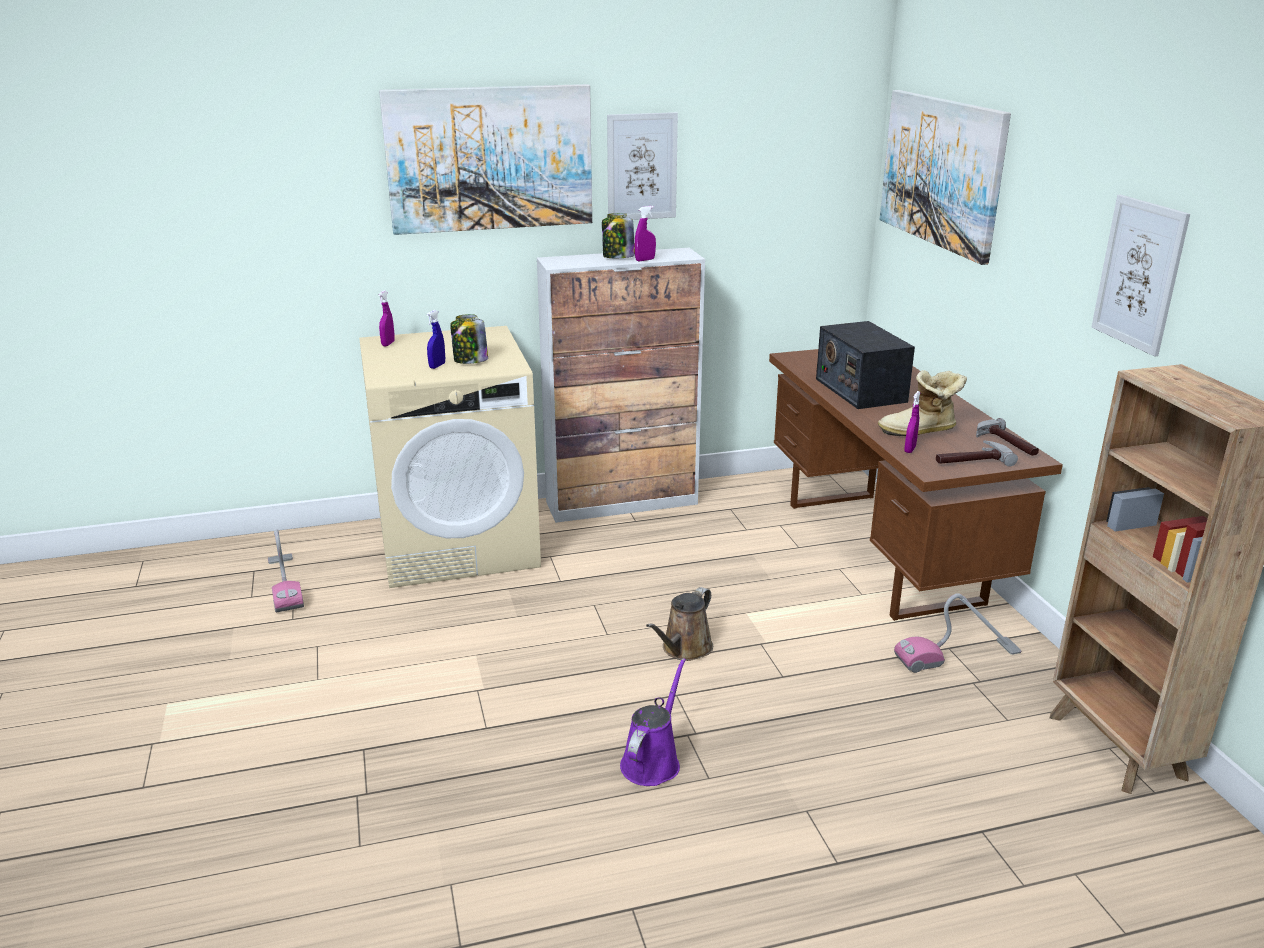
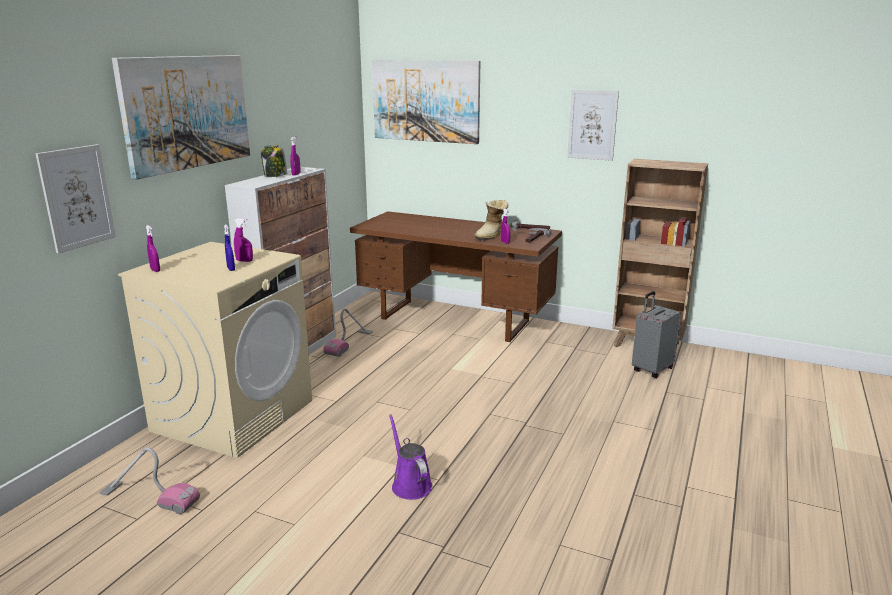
camera: 50 degrees left, 5 degrees down
(470, 360) = (244, 261): jar -> purple spray bottle
(642, 167) = (267, 113): picture -> picture (77, 197)
(652, 761) = (533, 442): purple watering can -> purple watering can (410, 484)
(684, 649) = (456, 395): brown watering can -> none
(860, 390) = (429, 229): radio -> none
(957, 655) = (553, 343): vacuum cleaner -> vacuum cleaner (349, 343)
(1033, 786) = (651, 370): none -> grey suitcase

